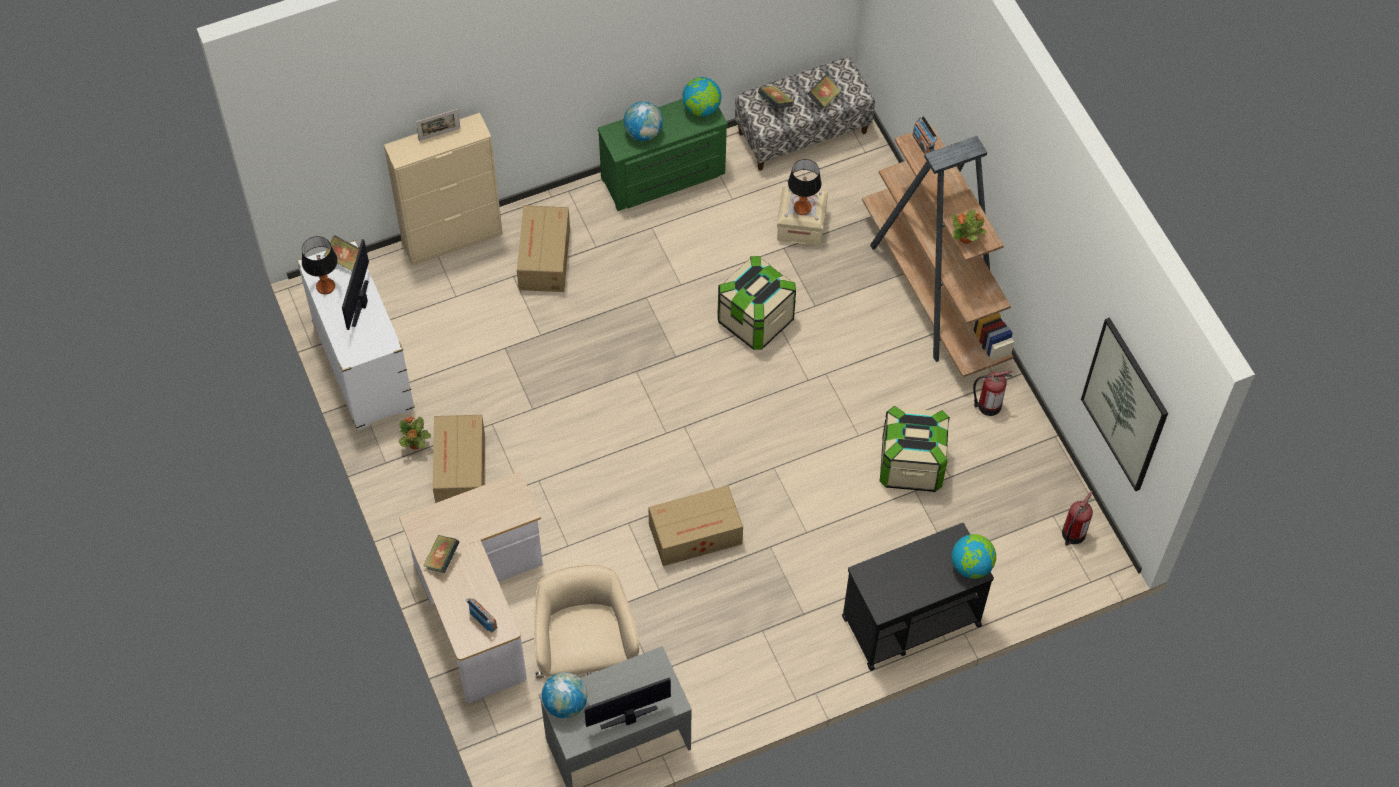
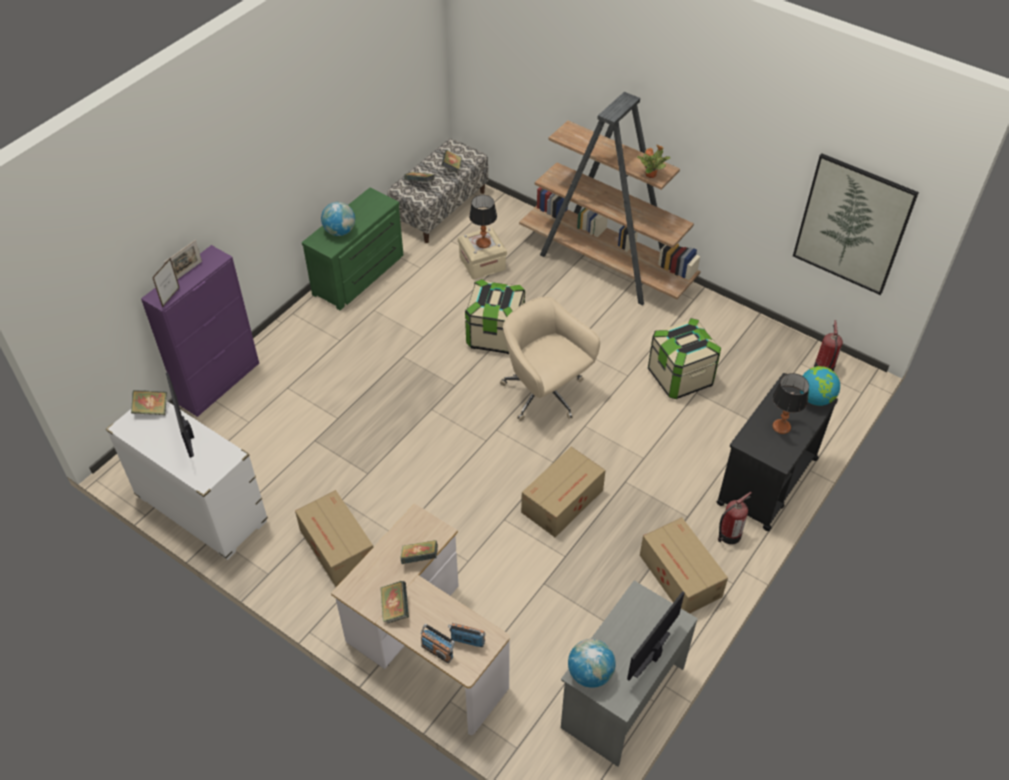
camera: 30 degrees left, 10 degrees down
(326, 286) = (146, 437): table lamp -> table lamp (781, 426)
(410, 157) = (171, 297): none -> picture frame
(415, 445) = (286, 547): potted plant -> none
(453, 238) = (219, 383): beige cabinet -> purple cabinet
(491, 525) = (419, 558): none -> book
(543, 259) = (304, 366): cardboard box -> cardboard box (680, 577)
(586, 659) = (547, 643): beige office chair -> beige office chair (545, 394)
(701, 108) = (373, 200): globe -> none
(923, 144) = (571, 133): radio -> radio (437, 651)
(988, 405) = (699, 316): fire extinguisher -> fire extinguisher (728, 535)

